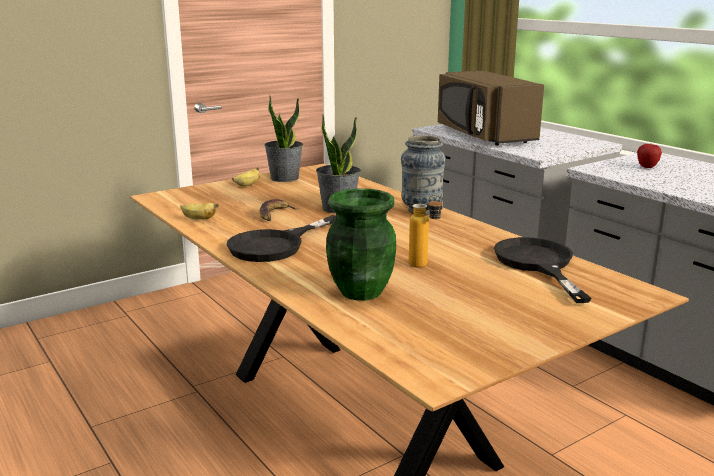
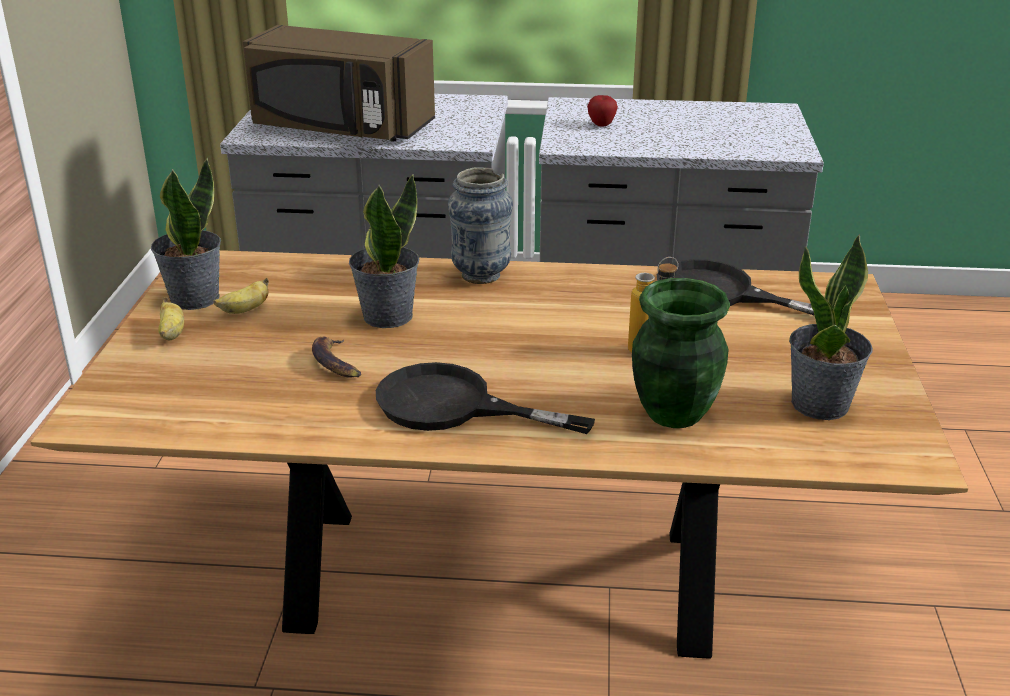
camera: 50 degrees left, 10 degrees up
(198, 219) = (256, 422): banana -> banana (245, 310)
(276, 245) = (453, 406): black frying pan -> black frying pan turned 120 degrees clockwise
(453, 328) = (821, 405): none -> potted plant

